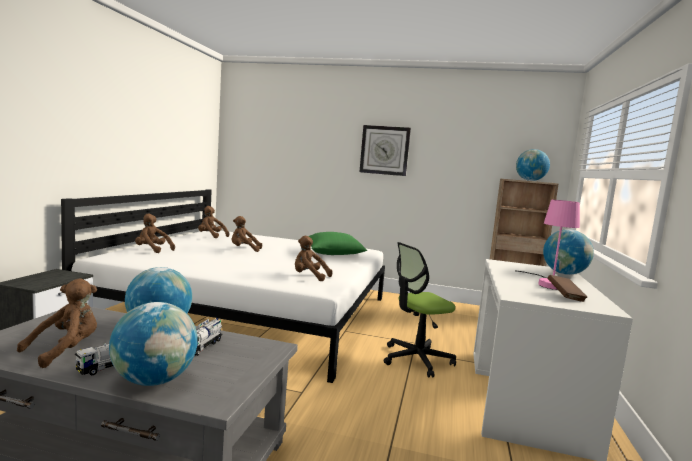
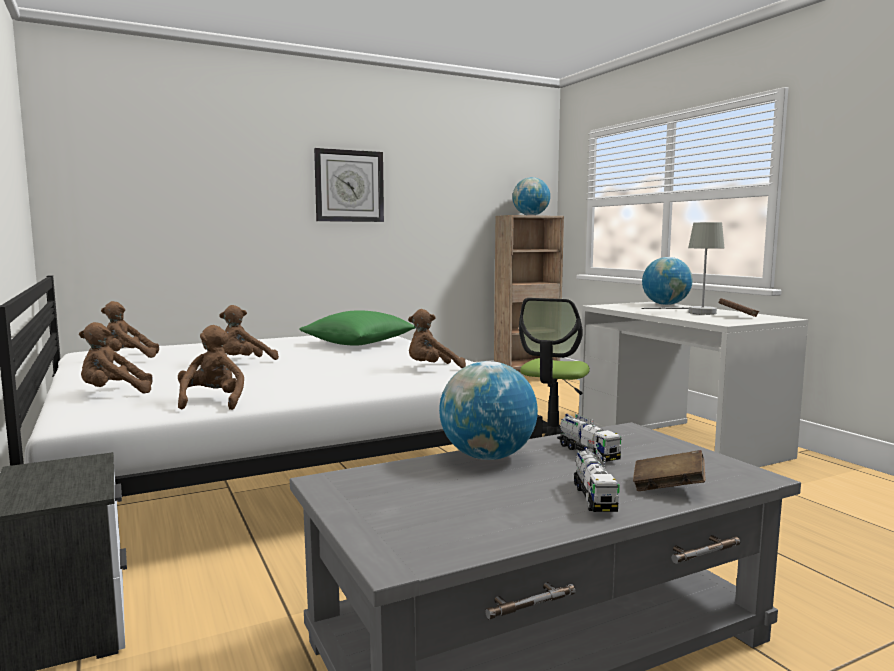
camera: 40 degrees left, 0 degrees up
(65, 350) = (500, 510): brown plush toy -> brown plush toy (212, 402)
(154, 380) = (668, 488): globe -> brown book
(548, 284) = (694, 312): pink table lamp -> grey table lamp

